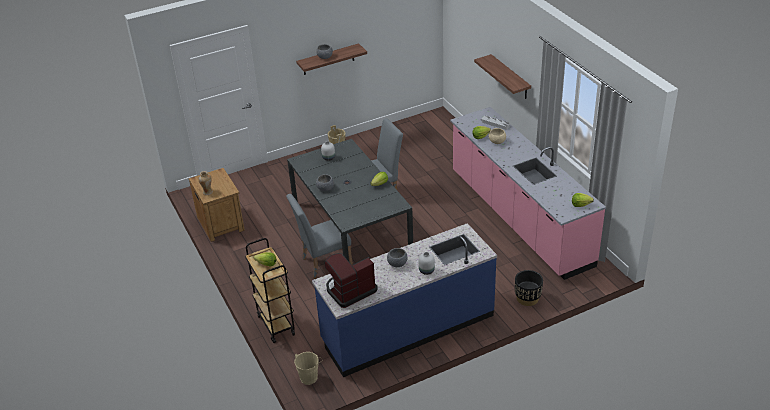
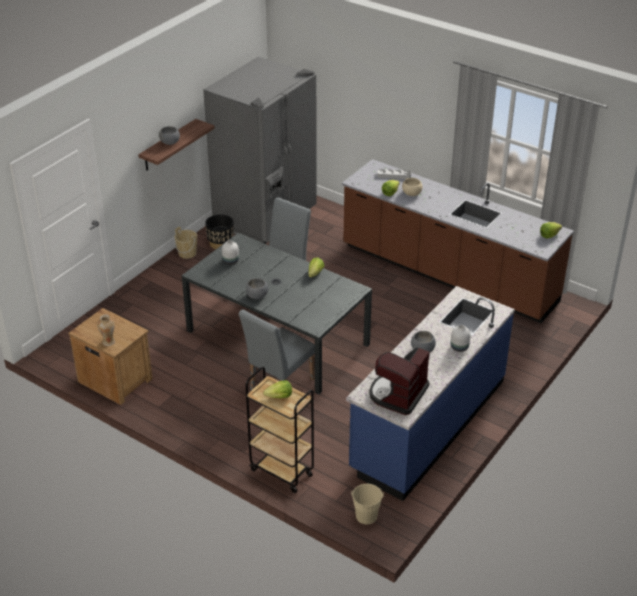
camera: 30 degrees left, 0 degrees up
(415, 134) = (266, 216): none -> grey fridge
(510, 77) = (395, 119): shelf -> none
(519, 218) = (448, 275): pink counter -> brown counter
(527, 298) = (522, 353): black planter -> black planter (220, 243)

